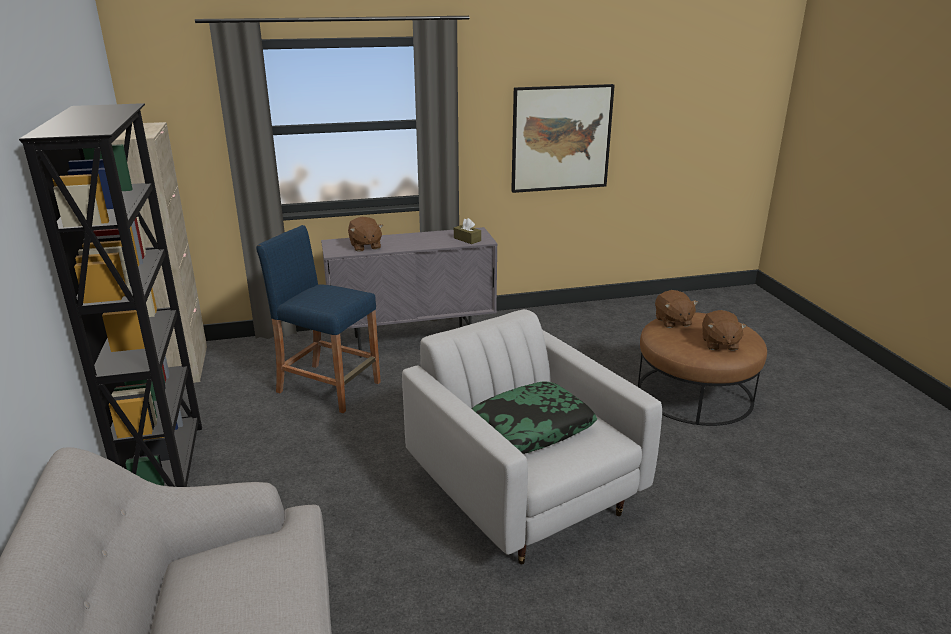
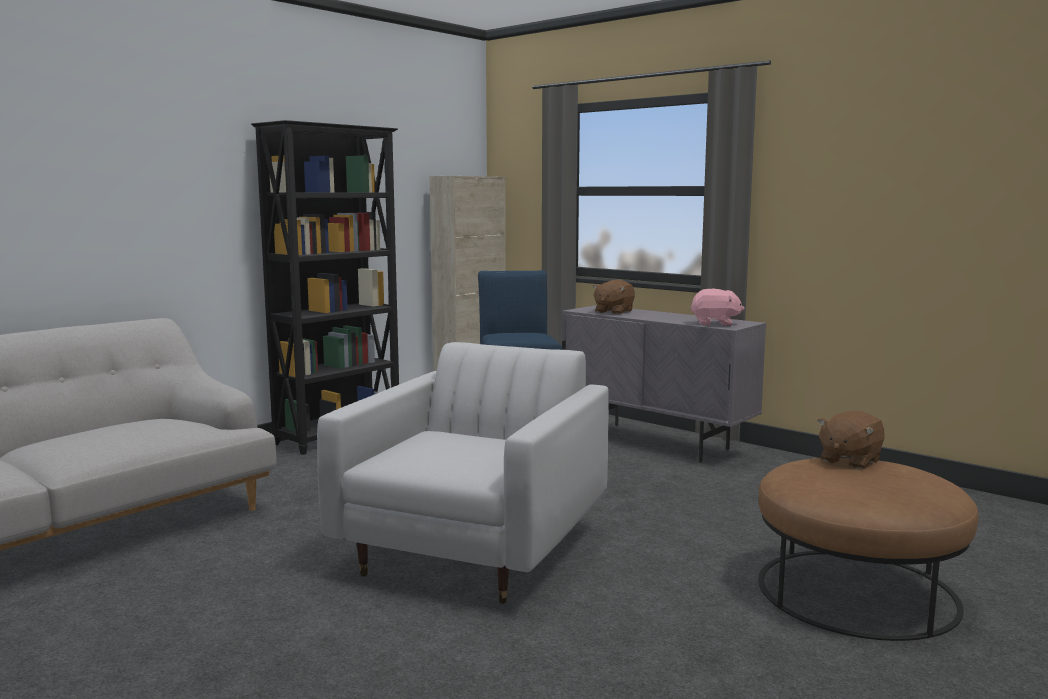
camera: 55 degrees right, 15 degrees down
(467, 239) = (715, 324): brown tissue box -> pink plush toy
(531, 428) = (452, 445): pillow -> none
(561, 138) = (901, 220): picture -> none
(719, 344) = (846, 489): brown plush toy -> none

